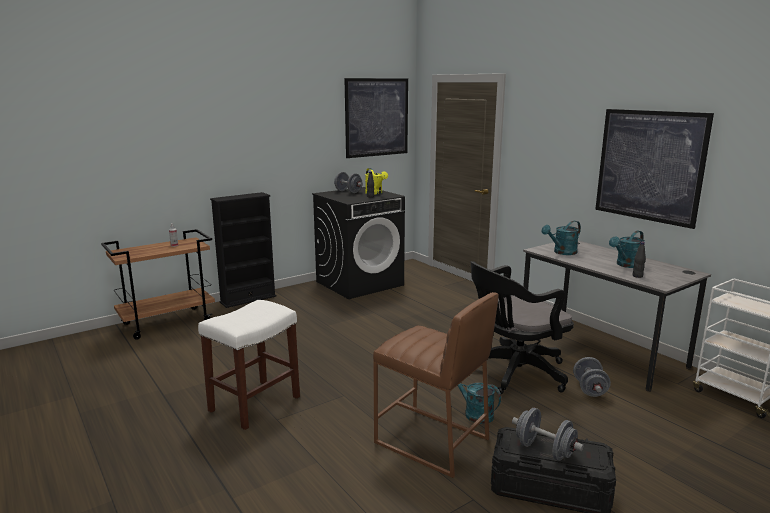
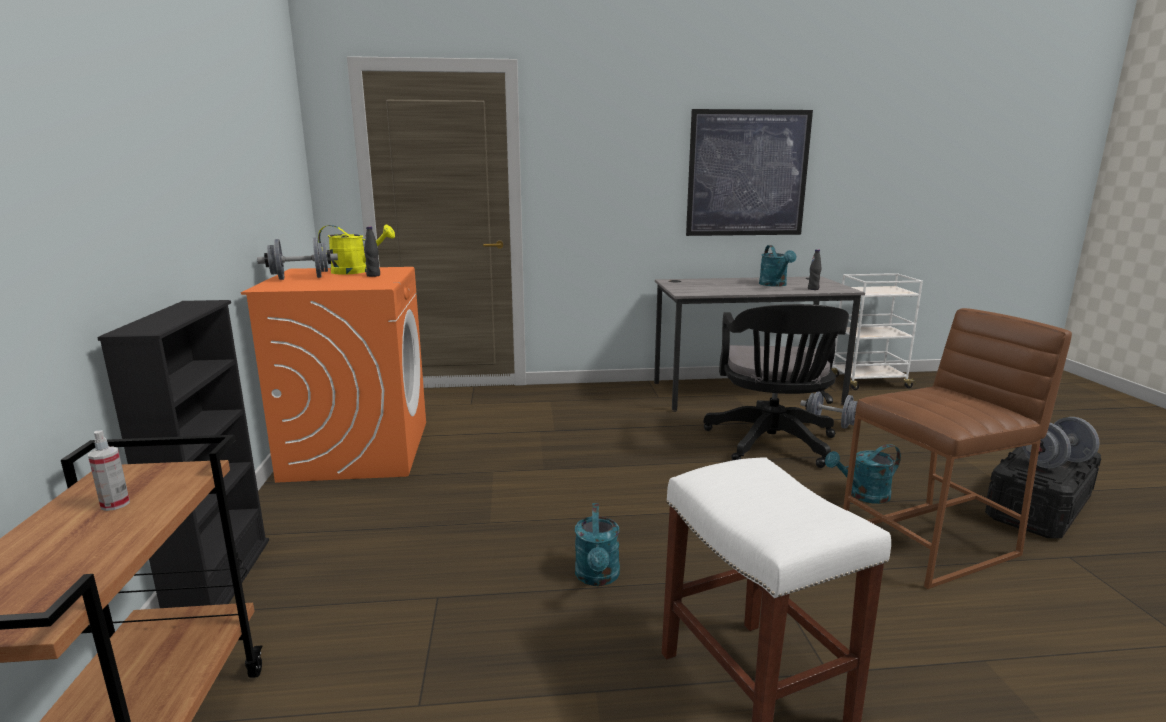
camera: 60 degrees left, 0 degrees up
(360, 283) = (357, 450): black washing machine -> orange washing machine
(377, 117) = (276, 129): picture -> none
(562, 252) = (707, 289): turquoise watering can -> turquoise watering can (597, 577)

